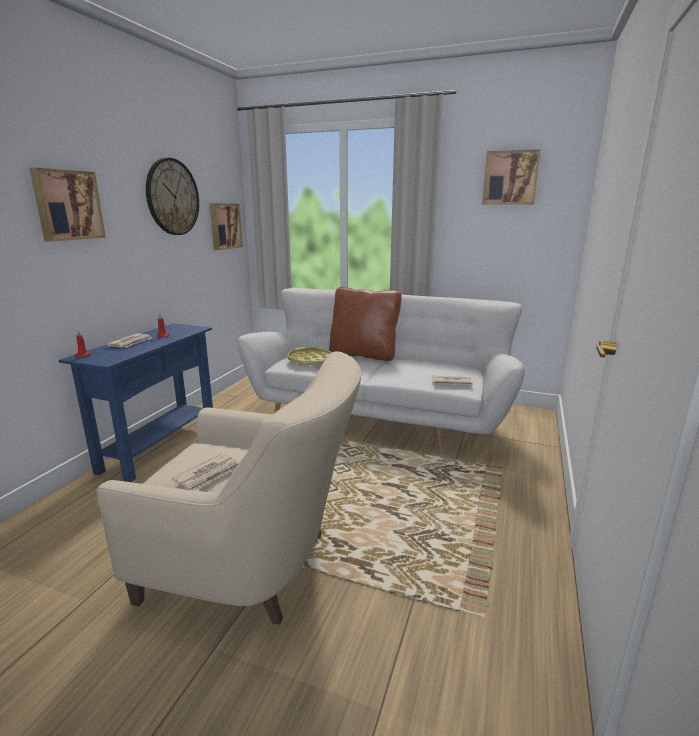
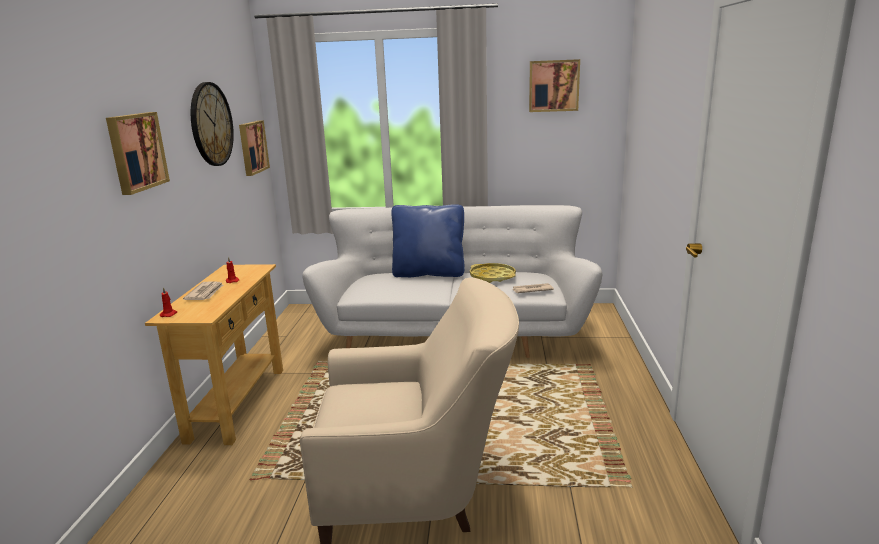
camera: 15 degrees left, 0 degrees up
(160, 446) = (237, 403): blue console table -> beige console table
(209, 474) = (379, 410): newspaper -> none
(309, 360) = (379, 286): yellow tray -> yellow tray (492, 277)
(363, 355) = (429, 273): brown pillow -> blue pillow

